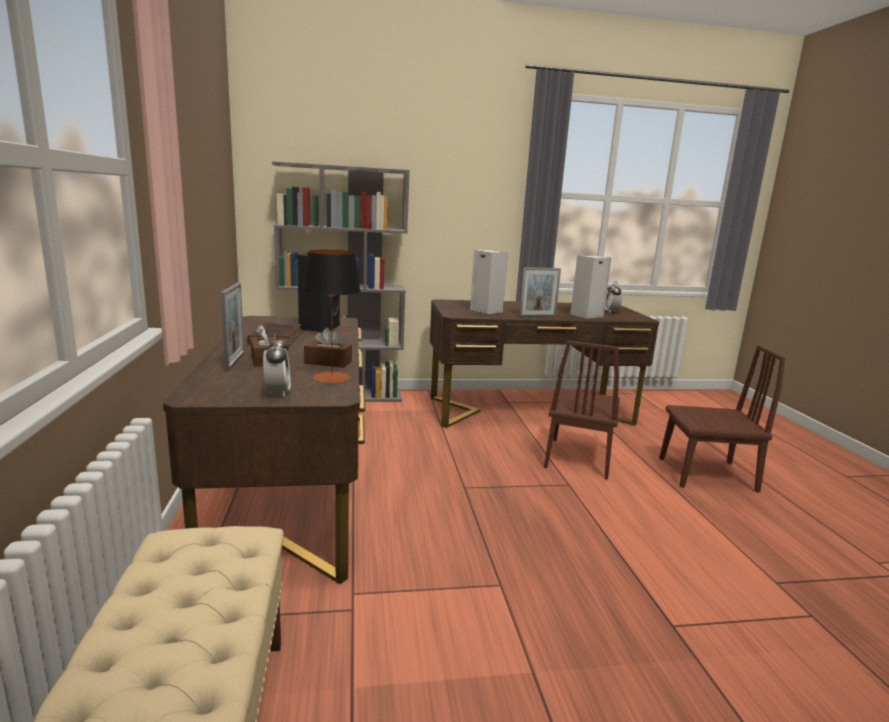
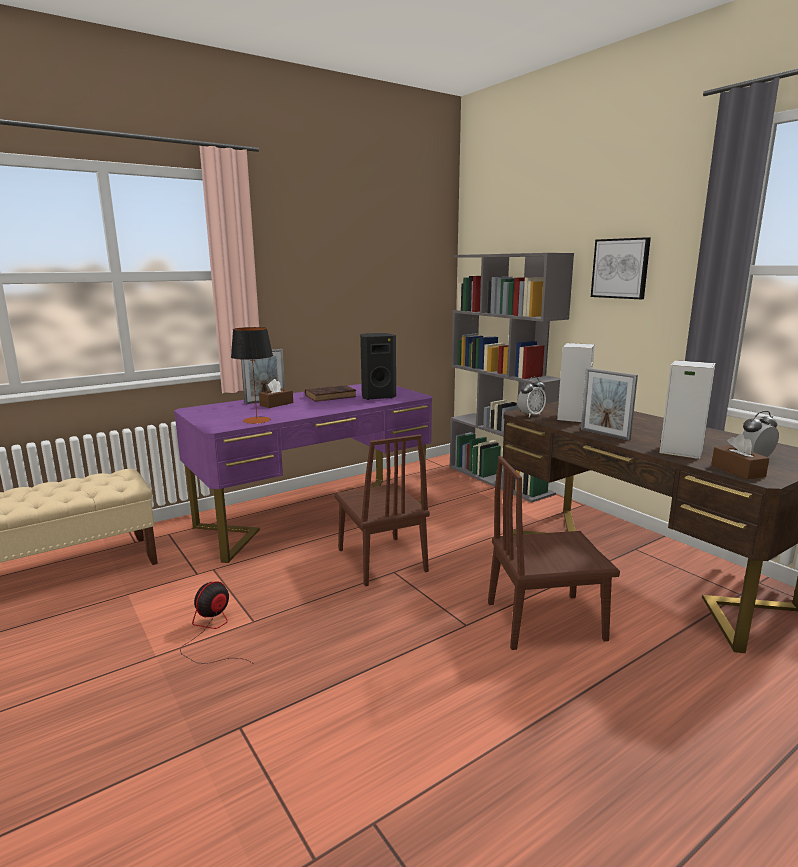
camera: 65 degrees right, 0 degrees up
(277, 393) = (213, 418): alarm clock -> alarm clock (531, 415)
(290, 494) = (314, 515): brown desk -> purple desk
(328, 362) = (290, 414): brown tissue box -> brown tissue box (737, 470)
(451, 188) = (620, 268): none -> picture
(506, 618) = (212, 632): none -> fan
(706, 474) = (650, 742): brown chair -> brown chair (381, 560)

